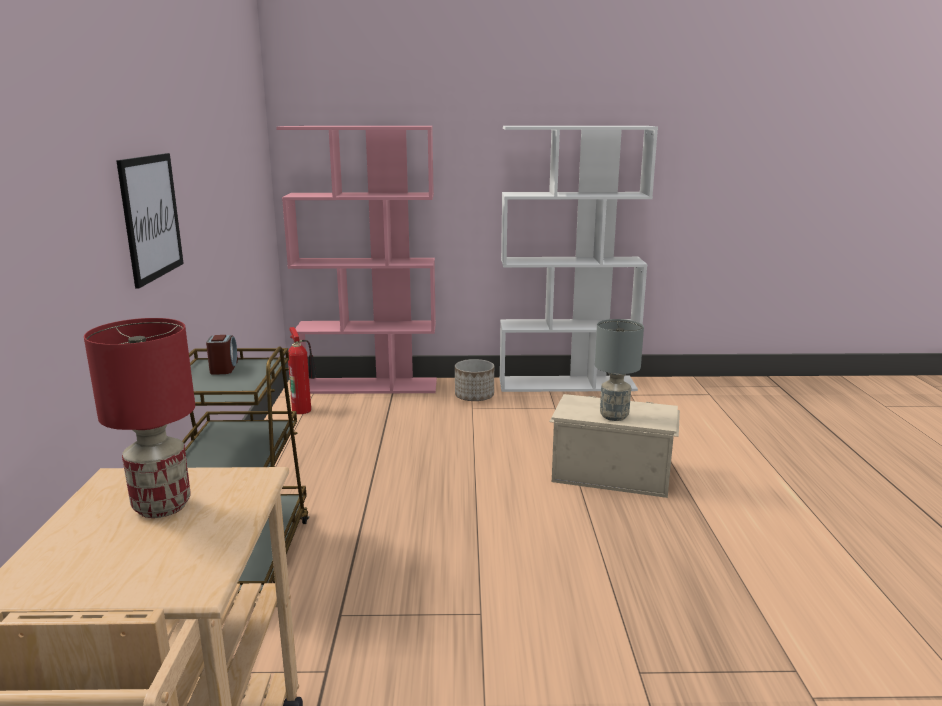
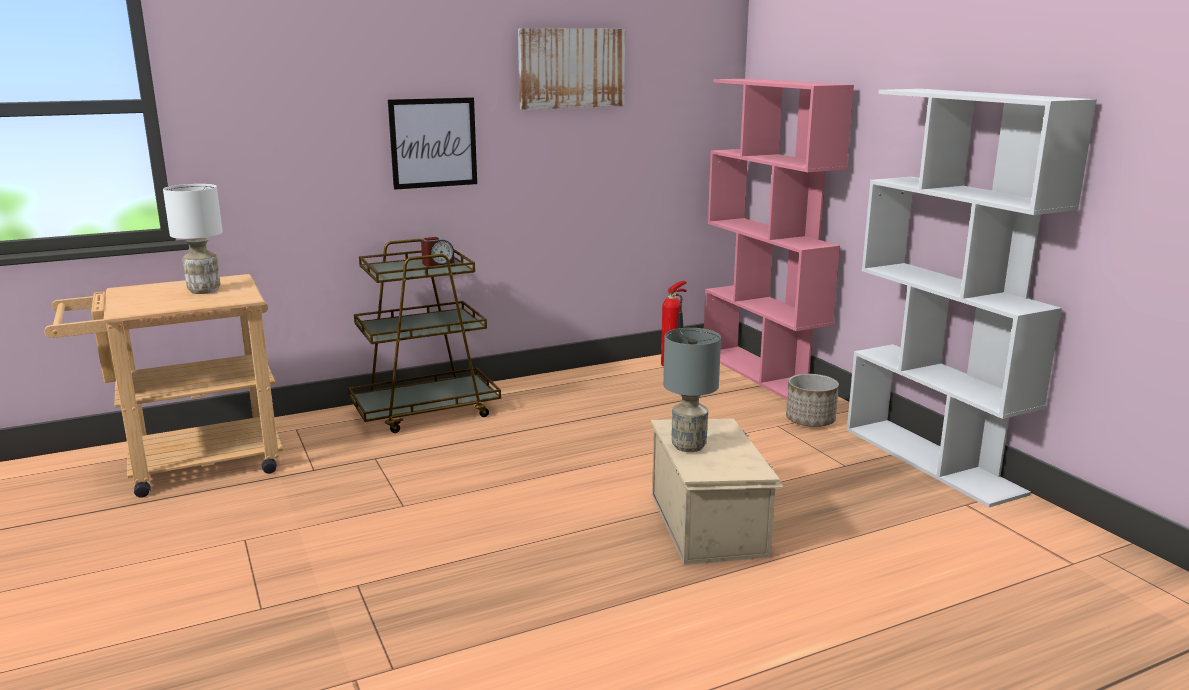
camera: 65 degrees right, 0 degrees up
(161, 507) = (203, 291): red table lamp -> white table lamp
(208, 115) = (571, 68): none -> picture

